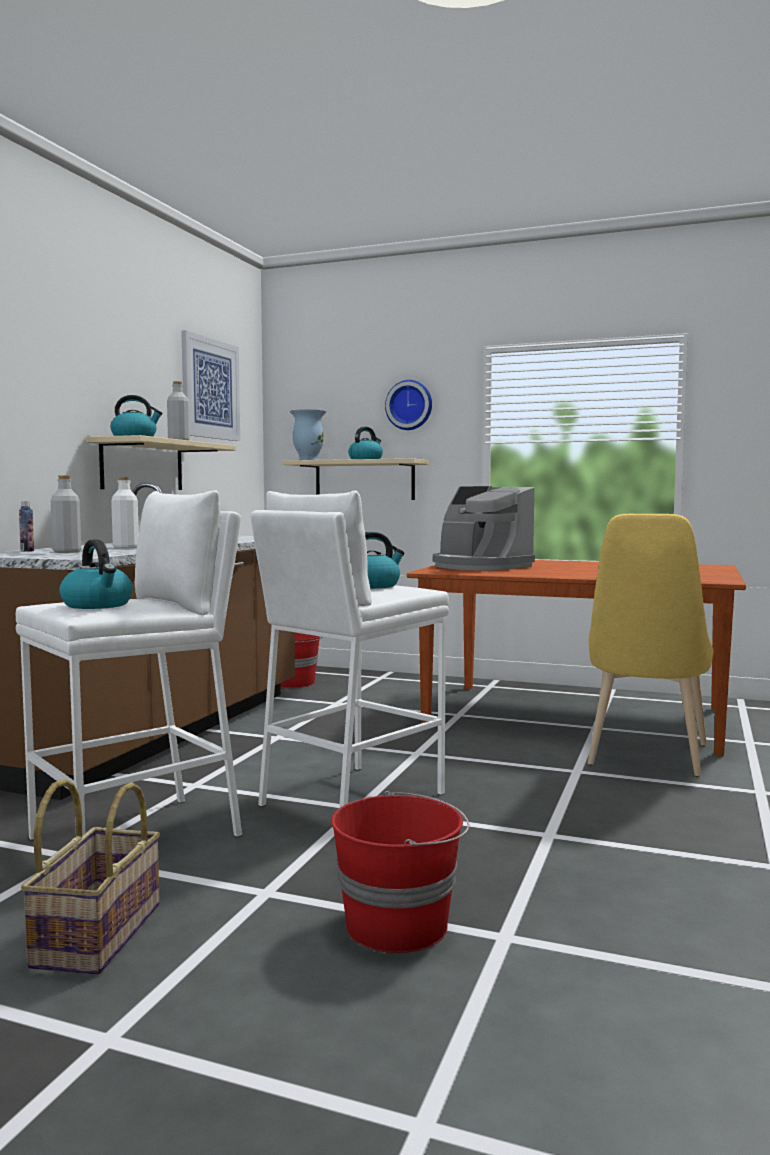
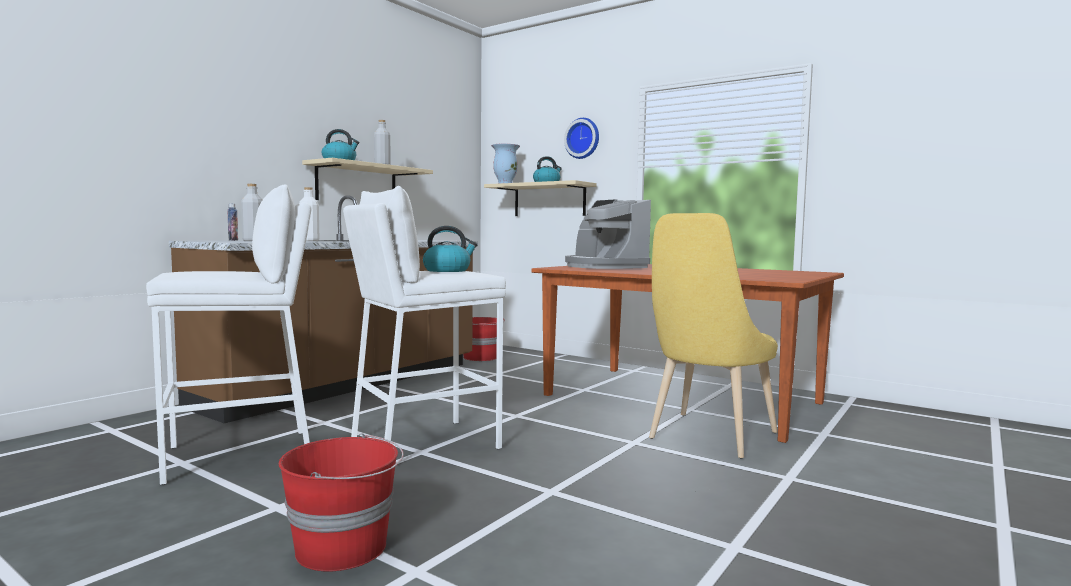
camera: 15 degrees right, 0 degrees up
(96, 934) = (127, 520): basket -> none
(98, 605) = (199, 272): kettle -> none
(210, 389) = (426, 128): picture -> none

